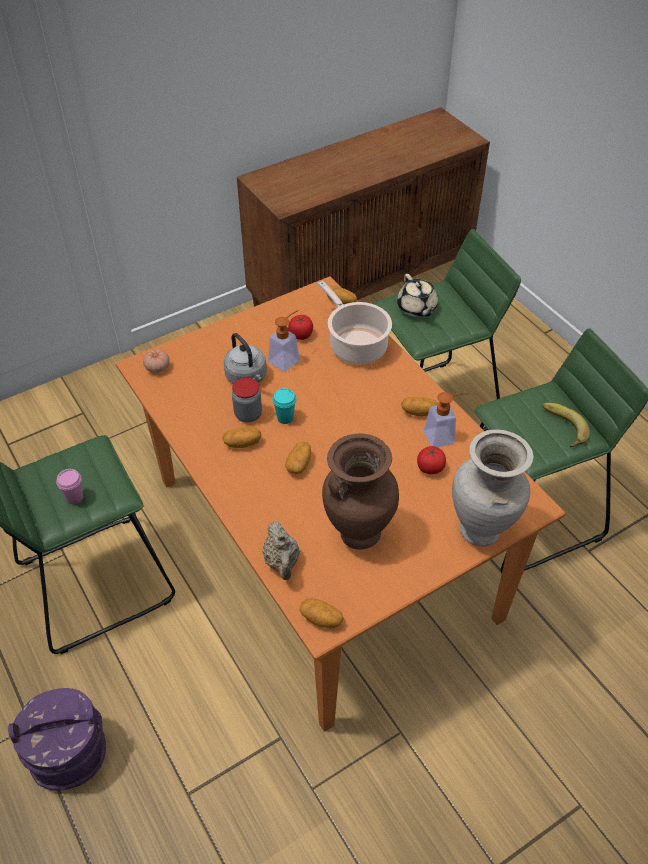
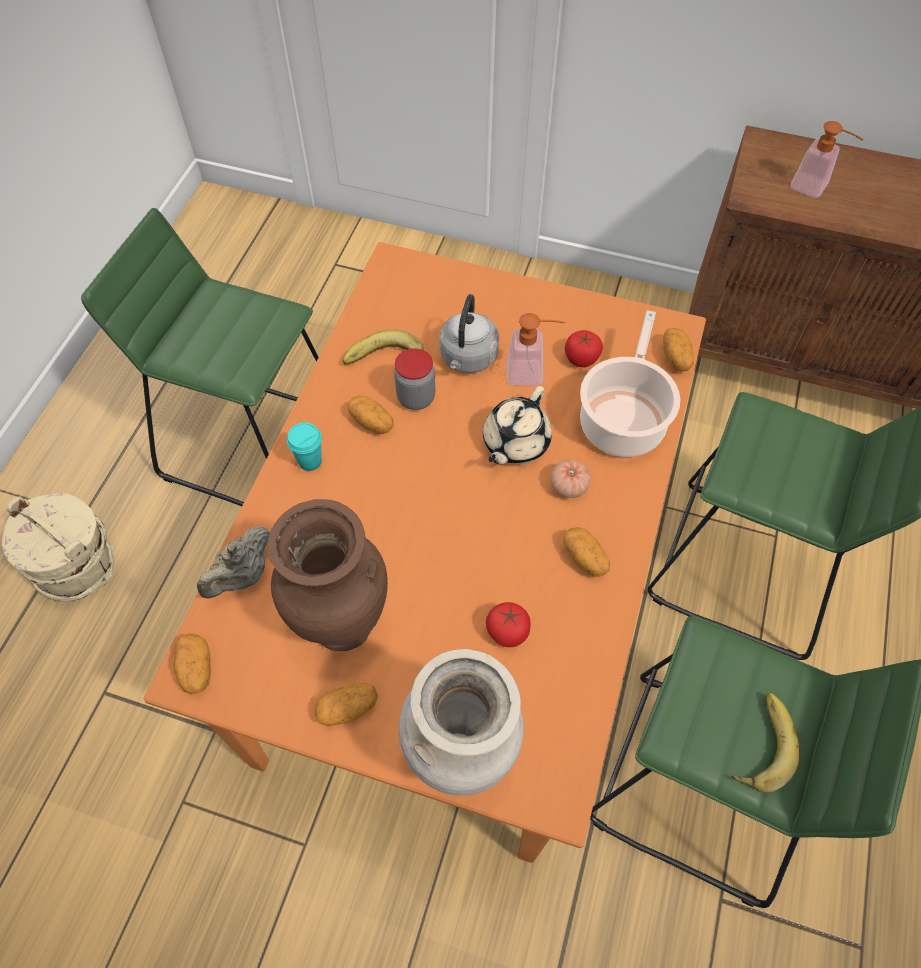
camera: 50 degrees right, 10 degrees up
(69, 754) = (77, 566): purple bucket -> beige bucket
(75, 497) = (211, 345): pink cup -> none
(157, 367) = (404, 277): tomato -> tomato (568, 486)
(206, 412) = (385, 360): none -> banana
(285, 418) = (444, 433): turquoise cup -> turquoise cup (310, 461)
(299, 464) = (390, 494): potato -> potato (348, 708)
(417, 308) = (779, 439): beige teapot -> beige teapot (515, 443)
(444, 436) = (573, 612): soap dispenser -> soap dispenser (815, 189)

